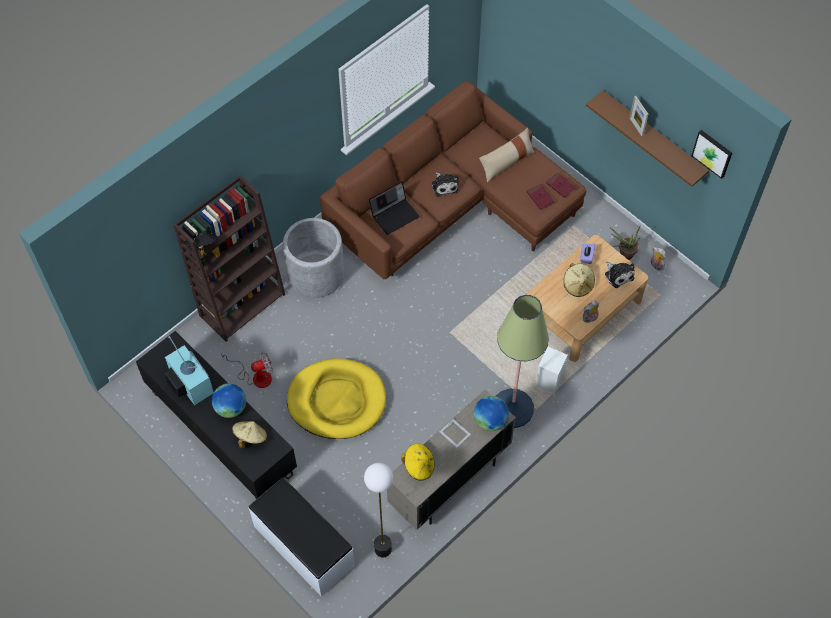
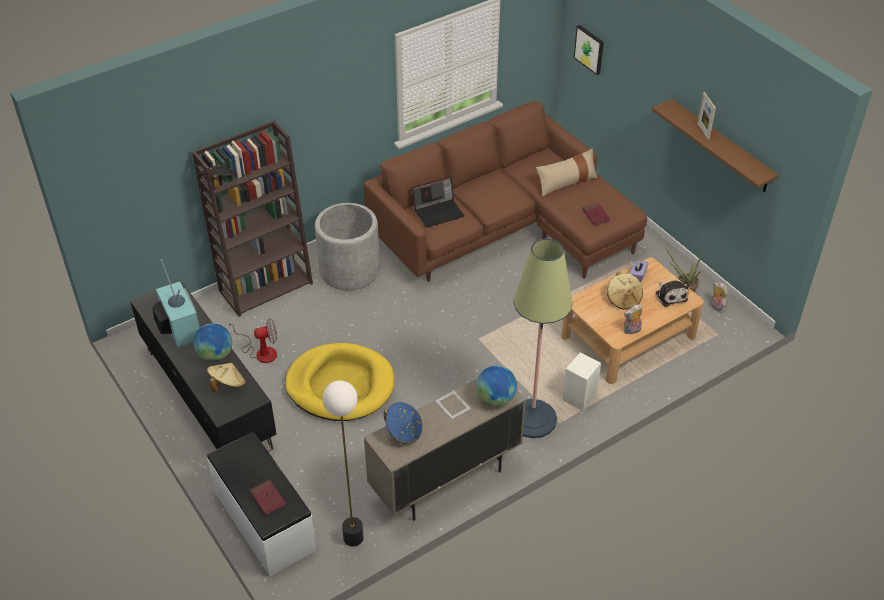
camera: 10 degrees right, 15 degrees down
(419, 466) = (404, 431): yellow hat -> blue hat
(444, 185) = (496, 194): plush toy -> none
(560, 186) = (620, 208): red book -> red book (267, 498)
(712, 153) = (783, 150): picture -> picture (589, 49)

